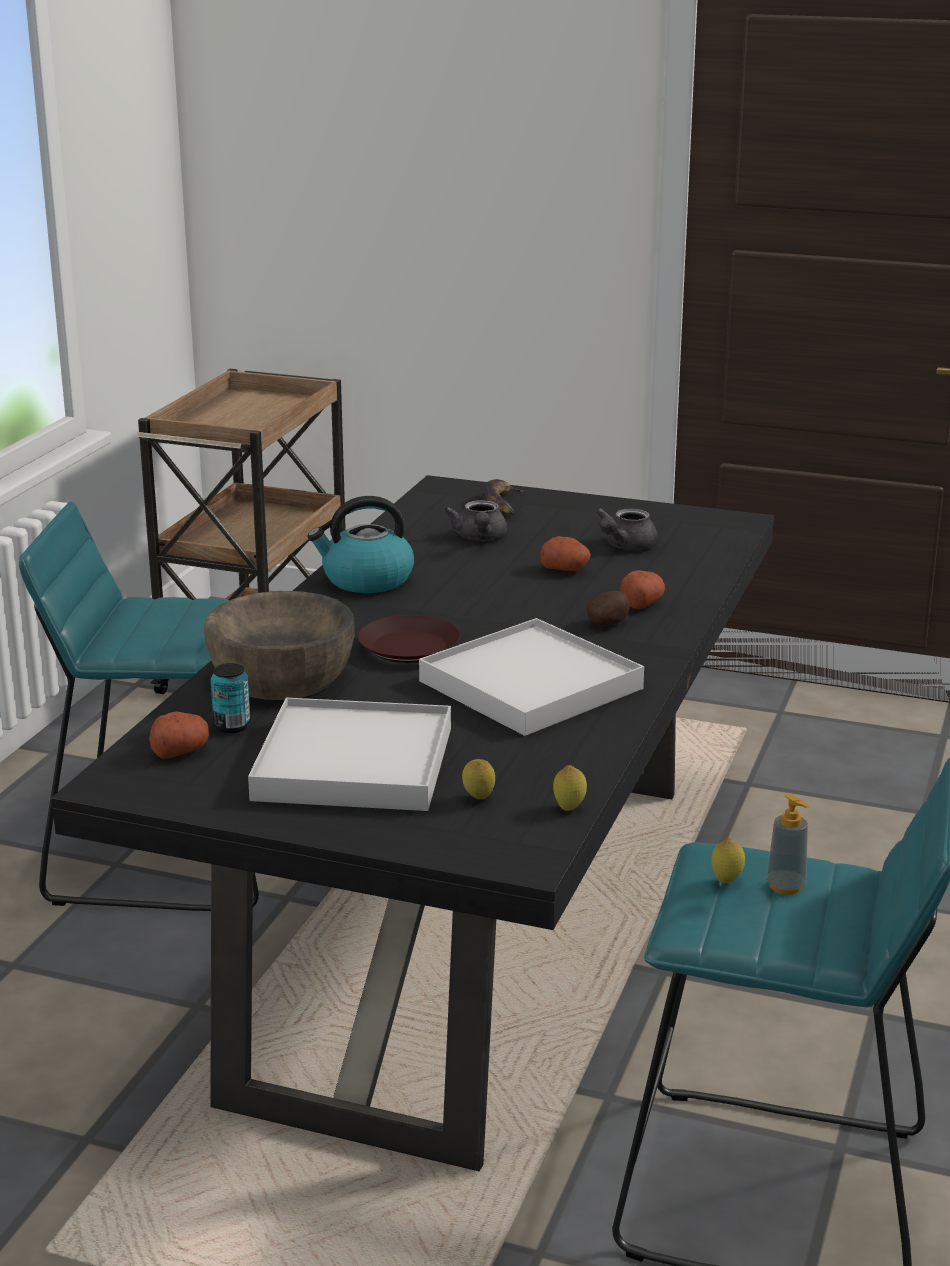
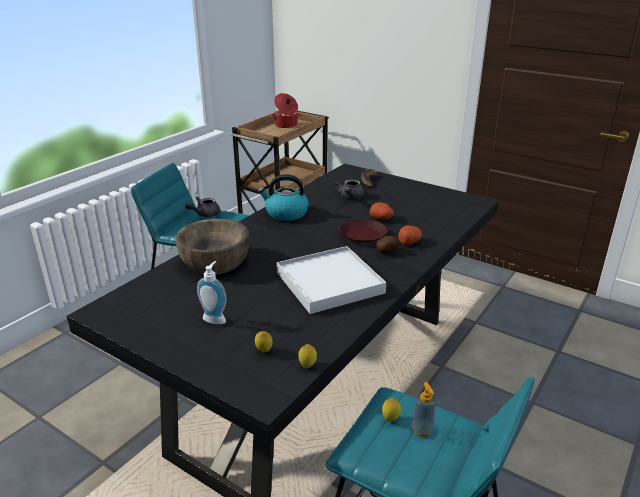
camera: 15 degrees right, 5 degrees up
(180, 751) = (141, 297): potato -> none
(232, 726) = (174, 286): can -> none
(250, 406) = (286, 125): none -> cooking pot
(353, 764) = (215, 318): white tray -> soap dispenser
(408, 647) = (283, 252): brown plate -> brown plate (362, 235)
(624, 546) = (416, 209): grey teapot -> grey teapot (204, 214)

